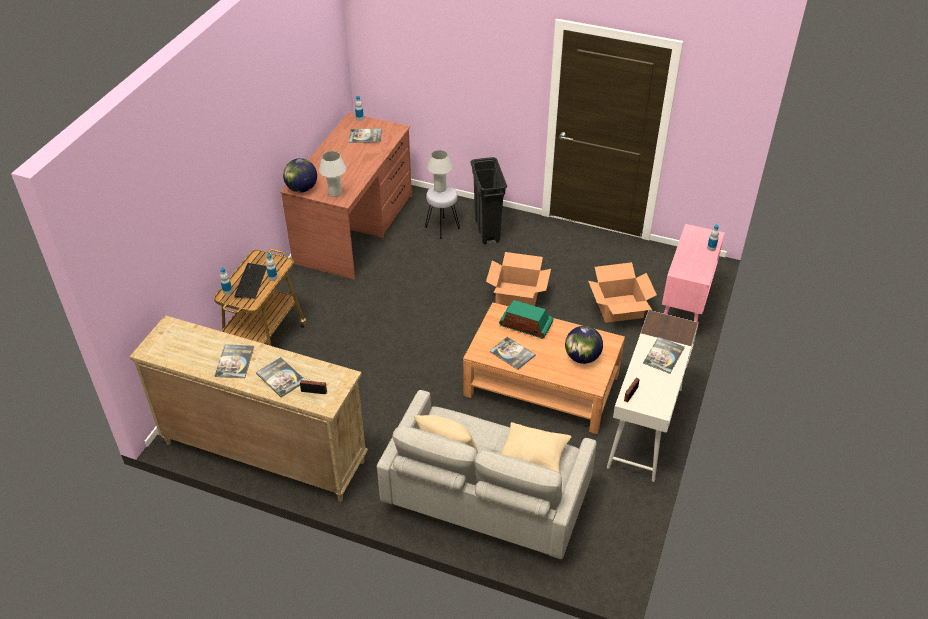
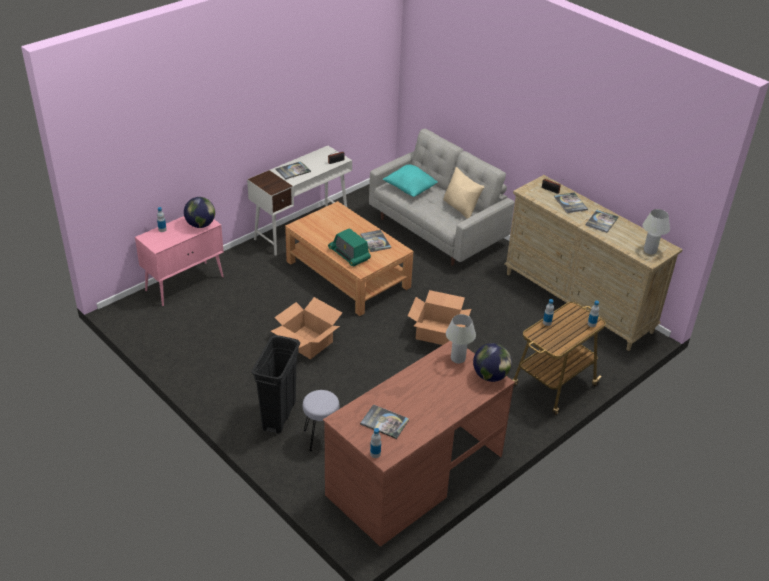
camera: 155 degrees left, 5 degrees down
(250, 281) = (568, 327): keyboard -> none
(440, 189) = (319, 405): white table lamp -> white table lamp (650, 251)
(533, 459) = (409, 189): beige pillow -> turquoise pillow
(582, 357) = (328, 223): globe -> globe (200, 225)
(619, 308) = (235, 301): cardboard box -> cardboard box (437, 332)

